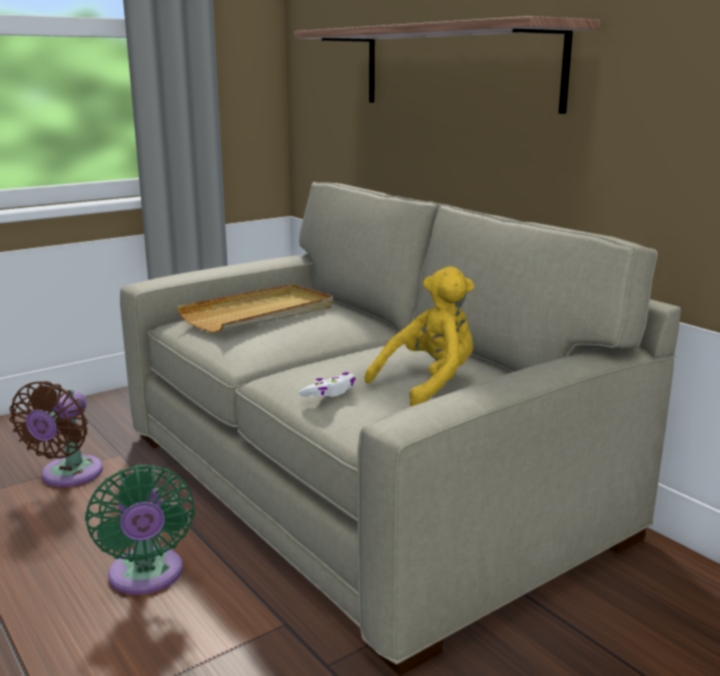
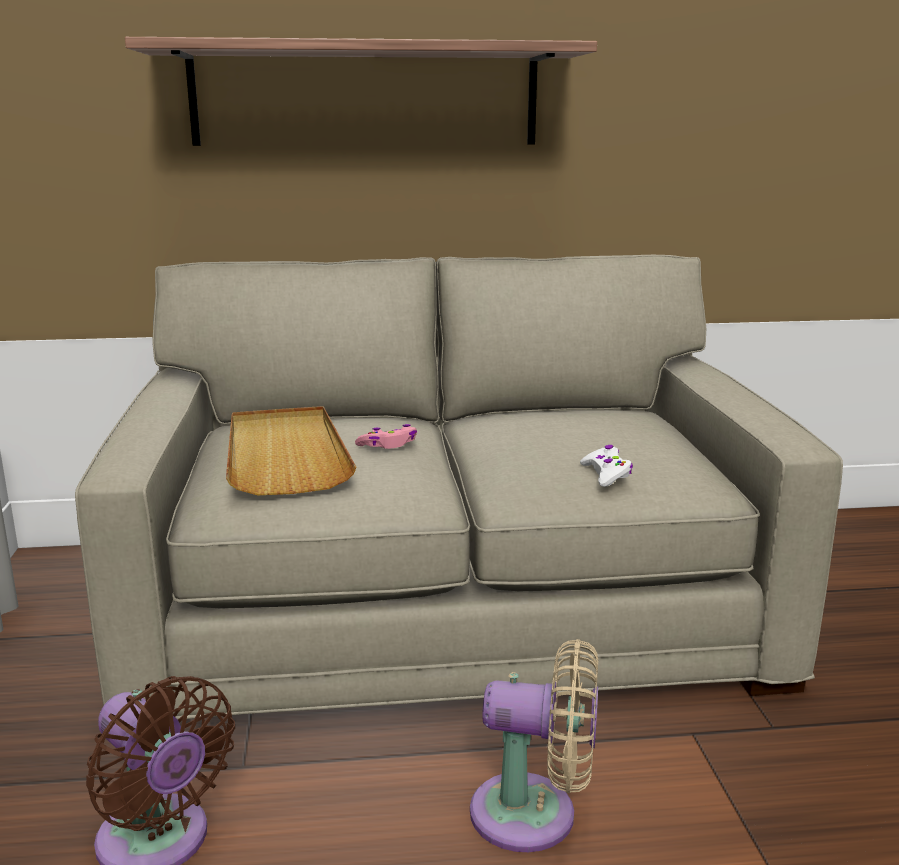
camera: 60 degrees left, 0 degrees up
(146, 577) = (535, 815): green fan -> beige fan
(308, 329) = (389, 445): none -> pink game controller
(429, 384) = (623, 436): yellow plush toy -> none

